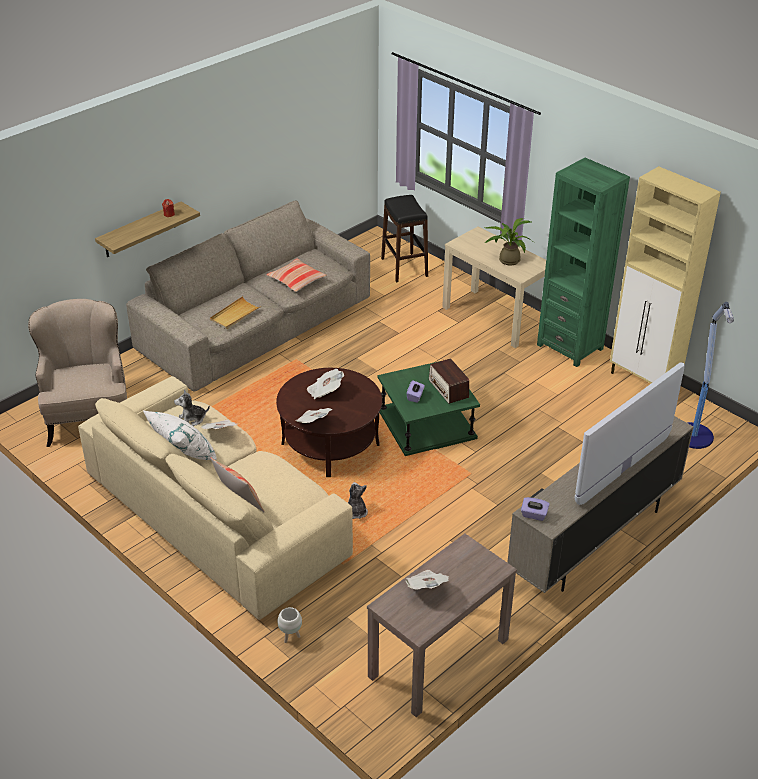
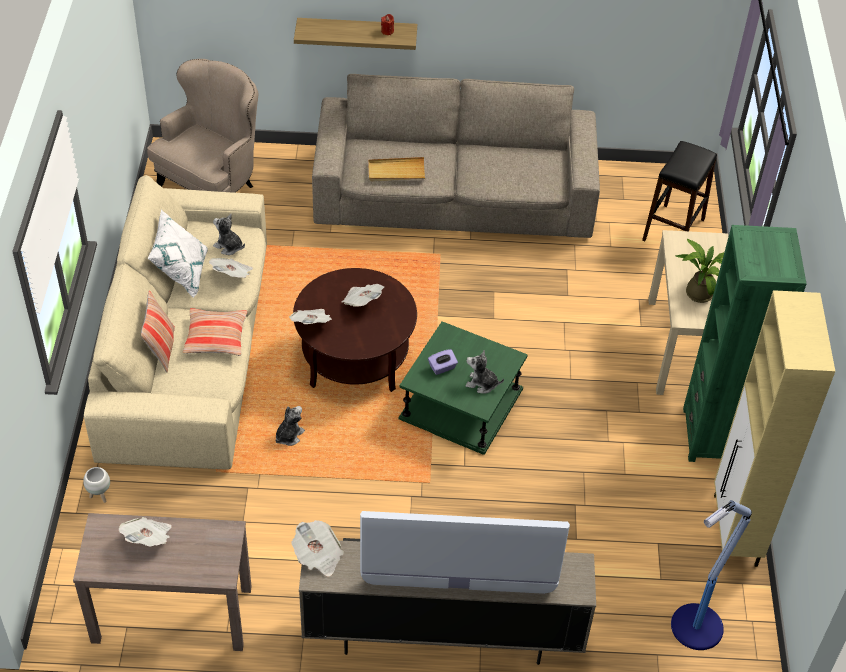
camera: 45 degrees right, 10 degrees up
(296, 280) = (497, 173): pillow -> pillow (216, 337)
(448, 389) = (482, 384): radio -> plush toy
(534, 515) = (318, 556): purple tissue box -> newspaper

